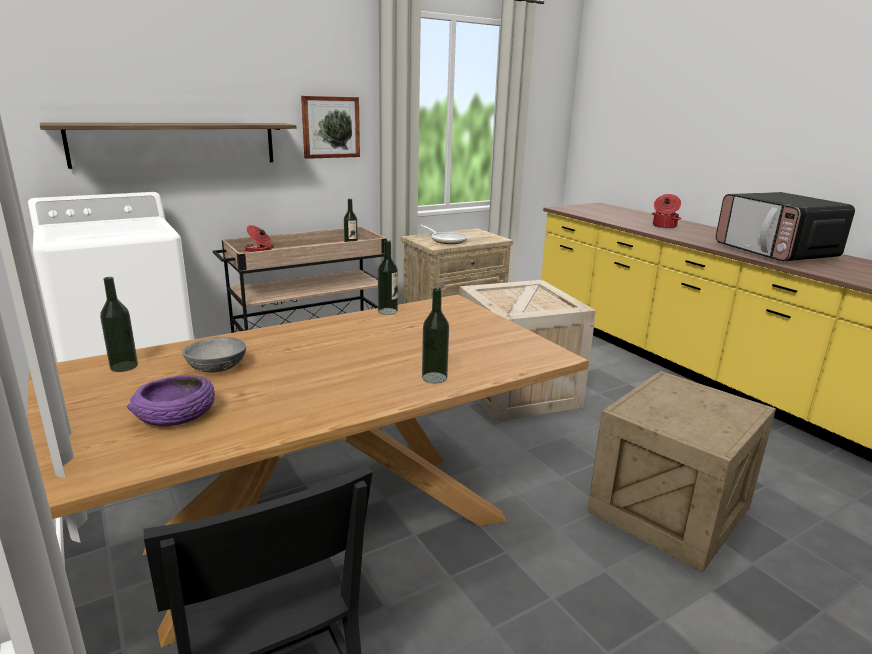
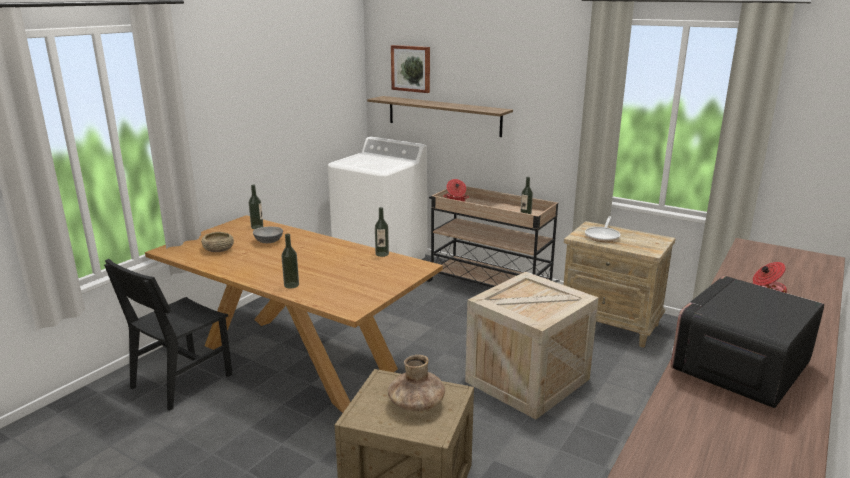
camera: 65 degrees right, 0 degrees up
(176, 416) = (218, 249): purple bowl -> beige bowl
(330, 127) = (549, 116): picture -> picture (411, 68)
(690, 404) = (416, 404): none -> brown vase

